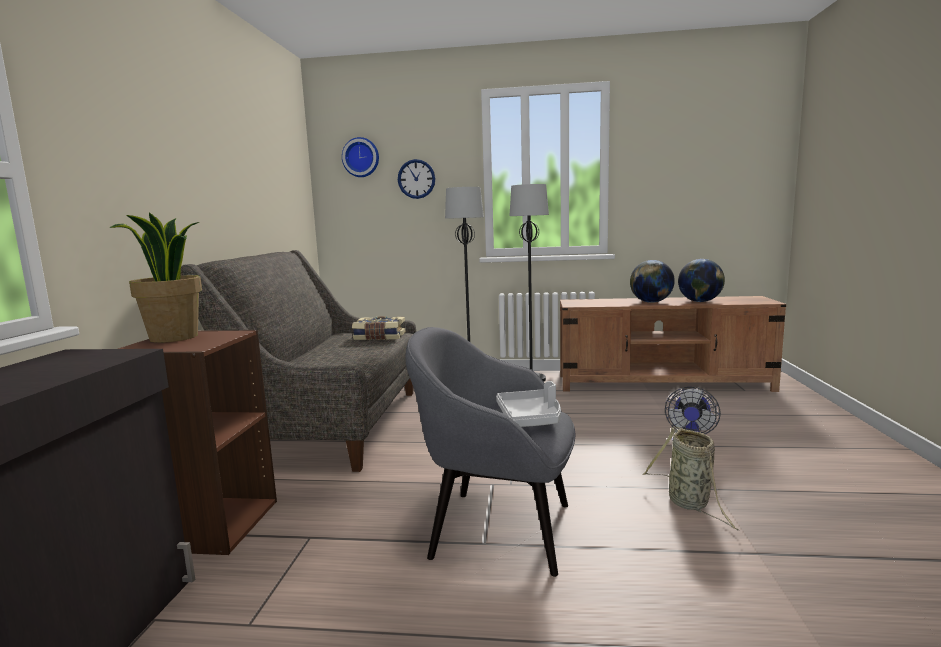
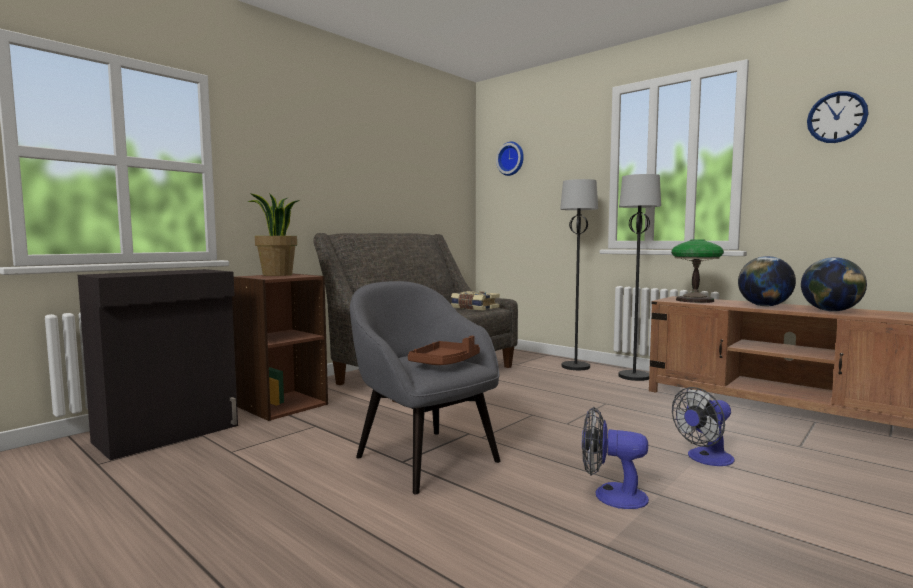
camera: 35 degrees right, 5 degrees down
(416, 179) = (552, 175): wall clock -> wall clock (836, 117)
(530, 418) = (445, 363): grey tray -> brown tray
(591, 302) = (694, 300): none -> table lamp
(690, 504) = (611, 495): basket -> fan

